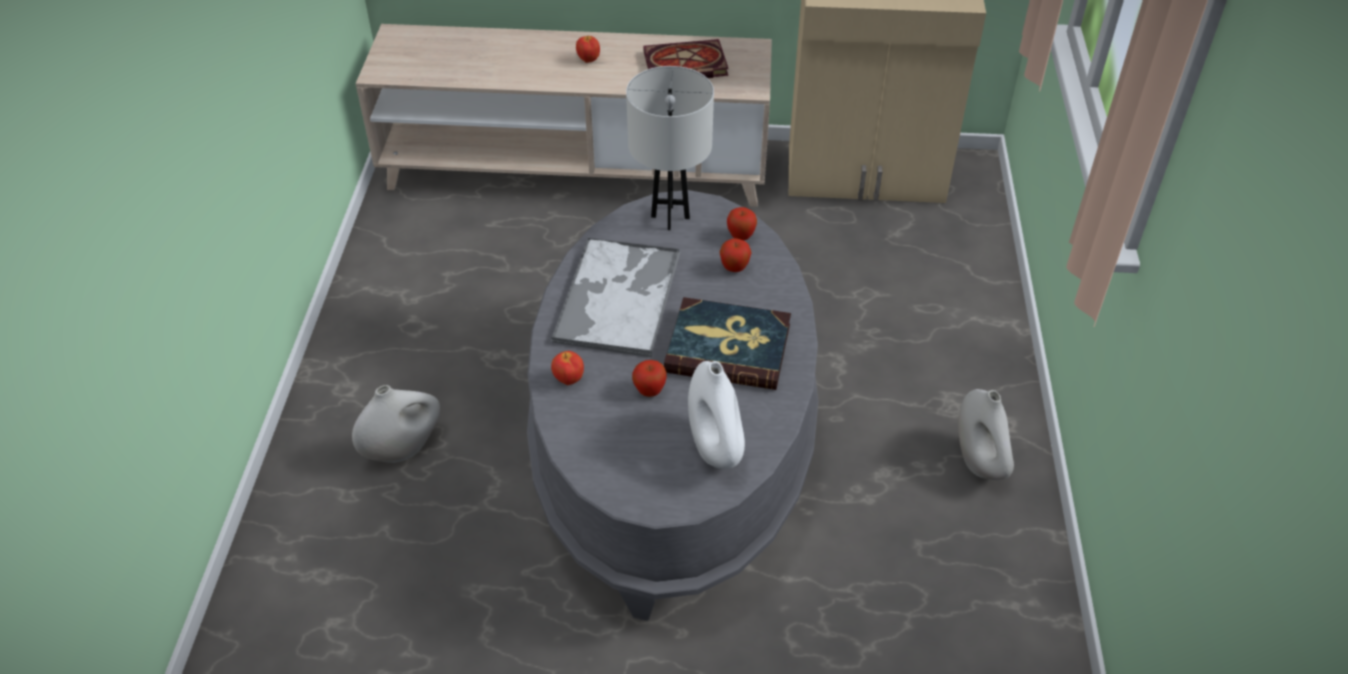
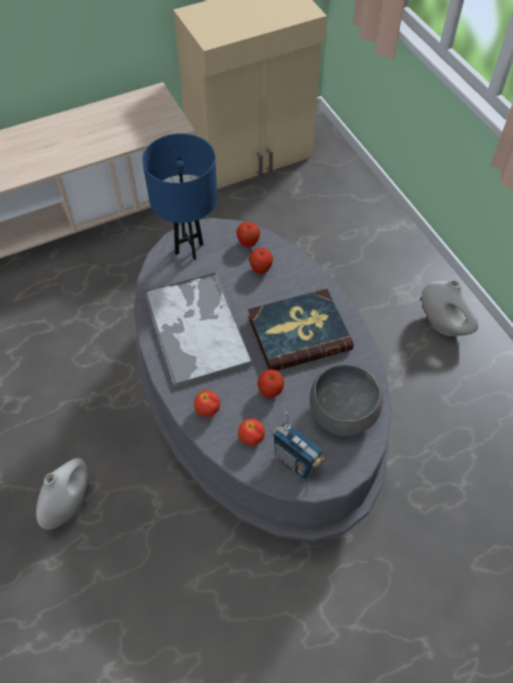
camera: 30 degrees left, 10 degrees up
(588, 60) = (41, 146): apple -> apple (251, 439)
(624, 469) = (295, 461): none -> radio
(670, 217) = (189, 249): white table lamp -> blue table lamp
(683, 65) = (115, 125): book -> none
(715, 448) = (343, 413): white vase -> grey bowl

